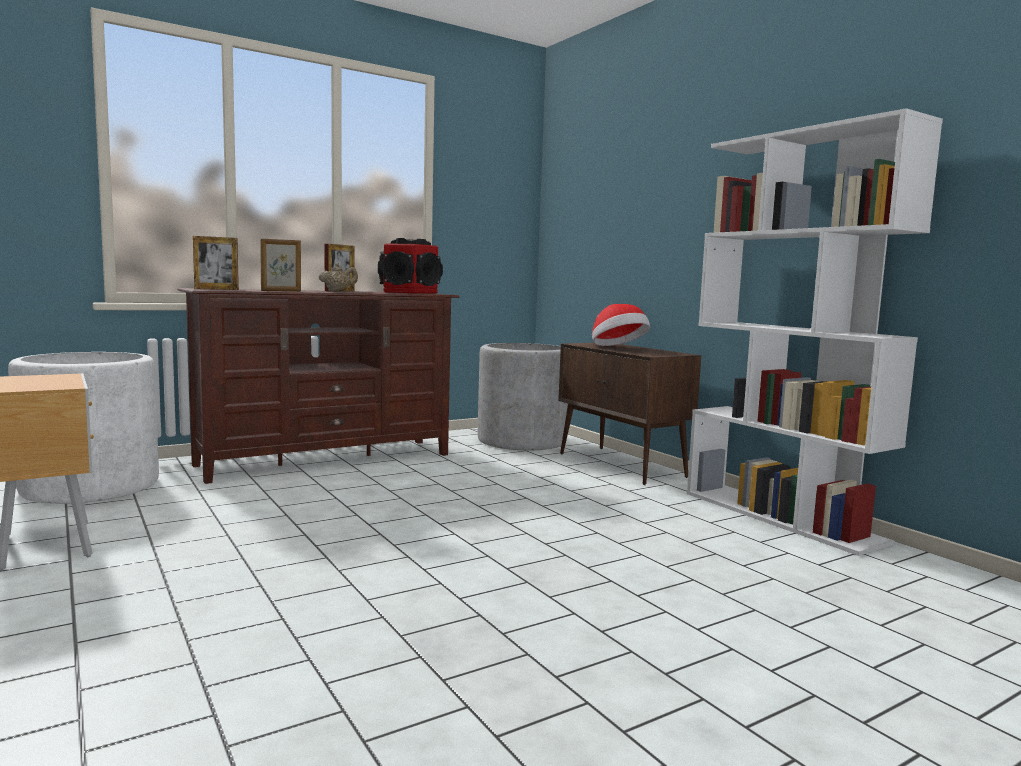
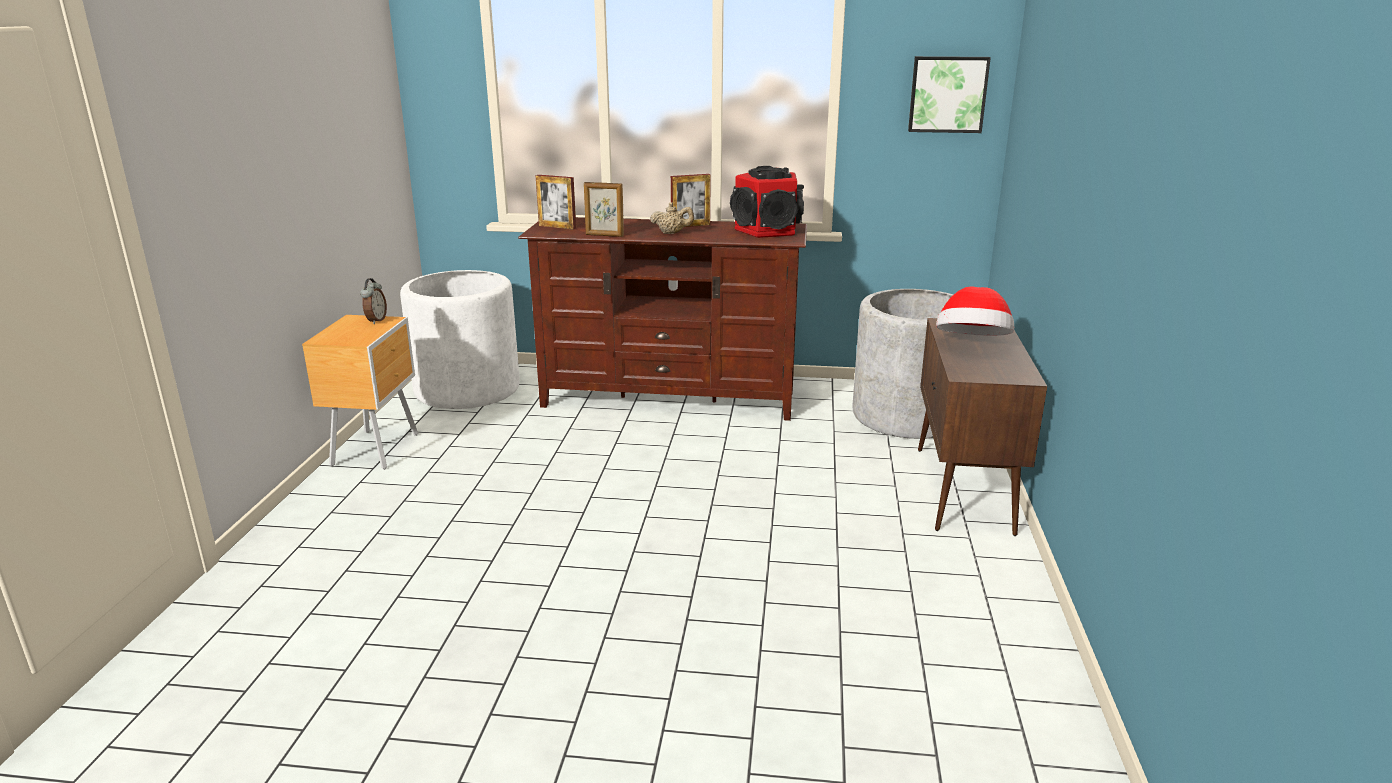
camera: 40 degrees right, 15 degrees up
(46, 376) = (375, 320): none -> alarm clock
(503, 200) = (947, 94): none -> picture
(782, 517) = (1024, 640): white bookcase -> none

